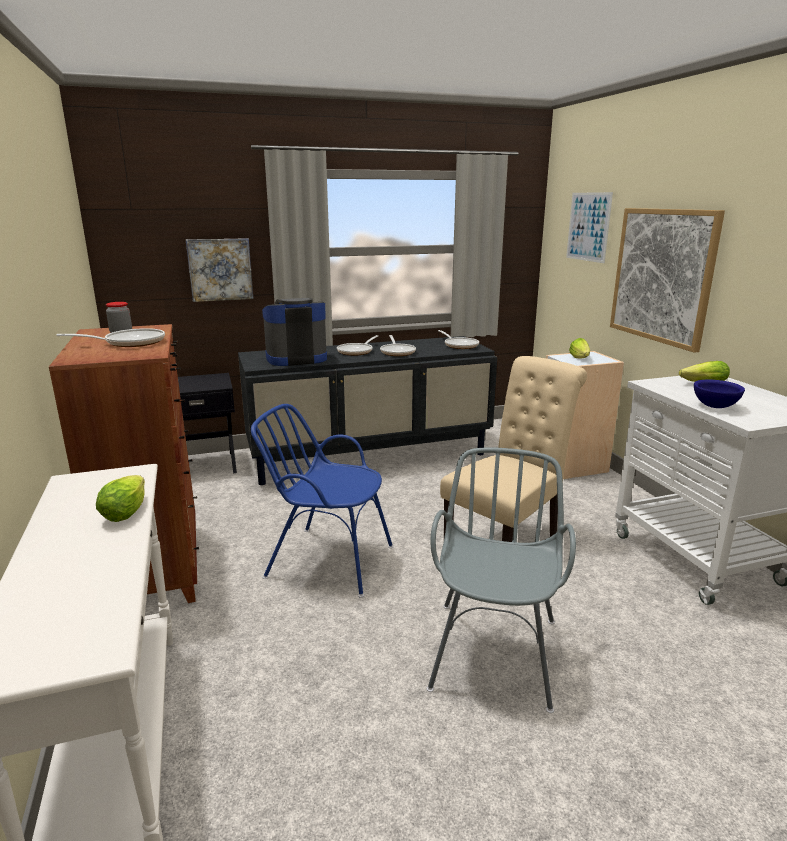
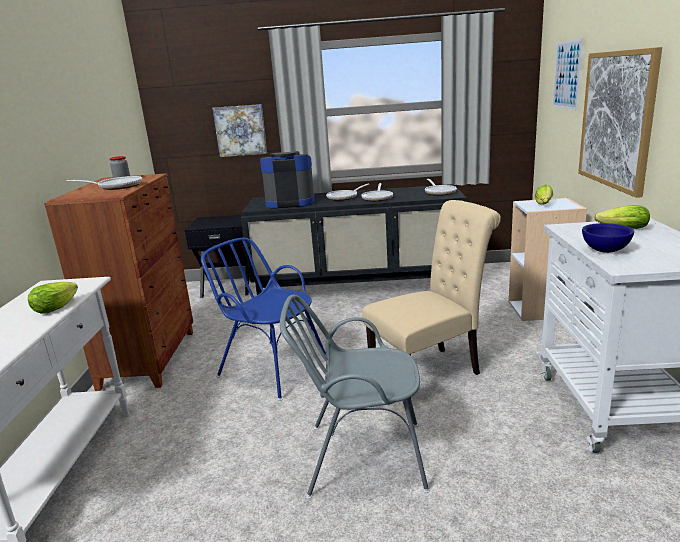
camera: 20 degrees right, 0 degrees up
(494, 647) = (359, 457): grey chair -> grey chair turned 120 degrees counterclockwise

